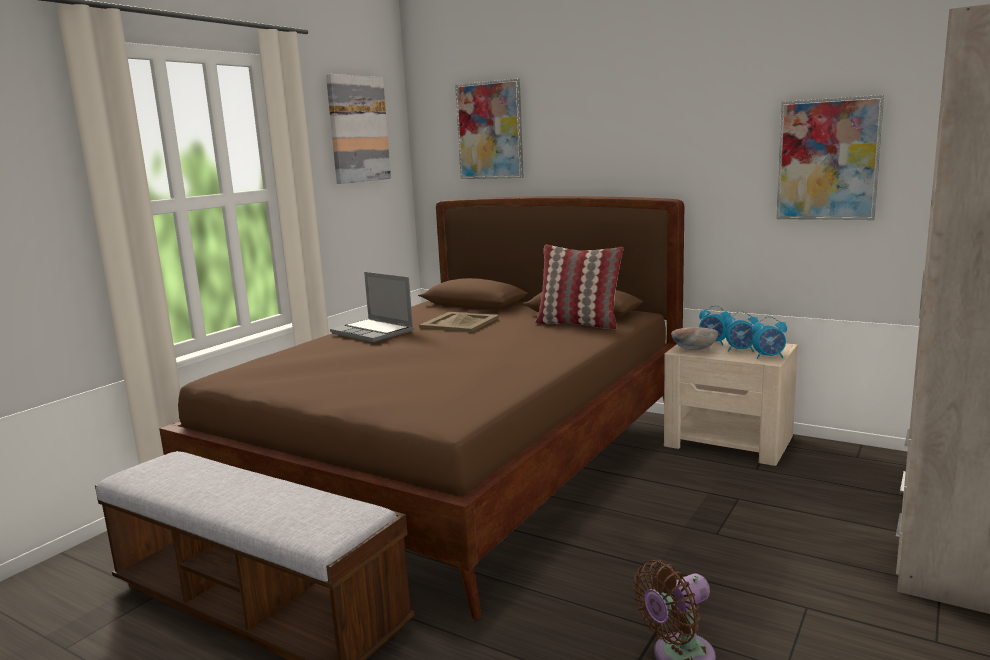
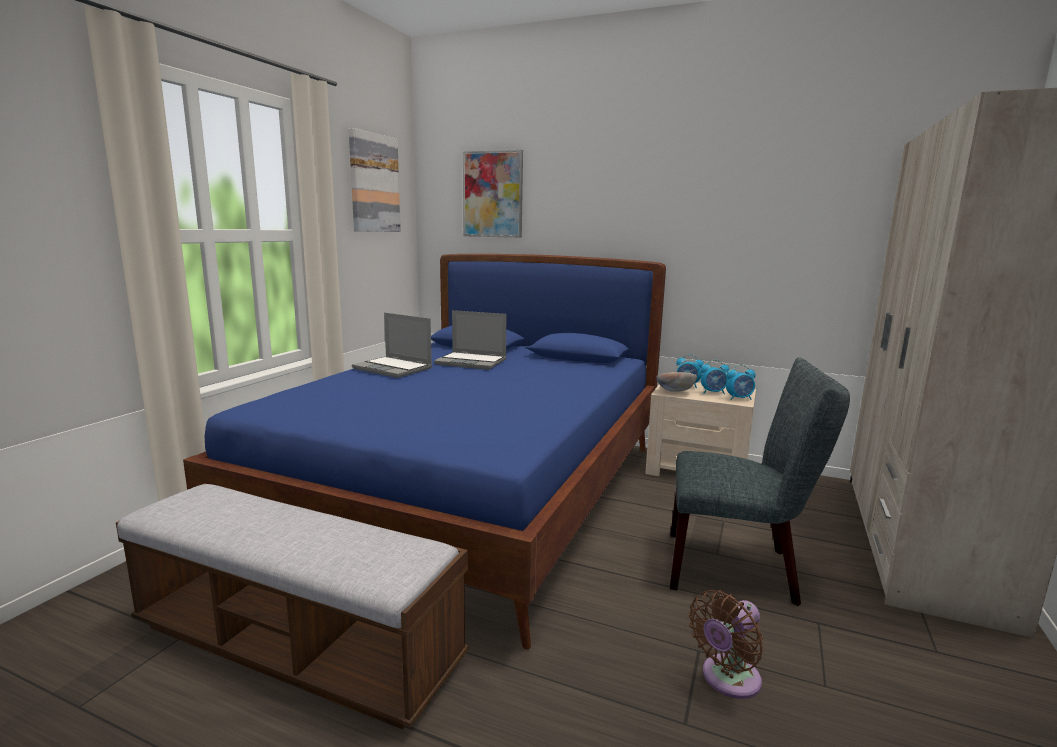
camera: 10 degrees left, 0 degrees up
(460, 322) = (472, 362): beige tray -> laptop
(462, 466) = (474, 493): brown bed -> blue bed
(578, 324) = (579, 366): pillow -> none
(736, 550) = (739, 569): none -> grey chair
(828, 160) = (790, 235): picture -> none

